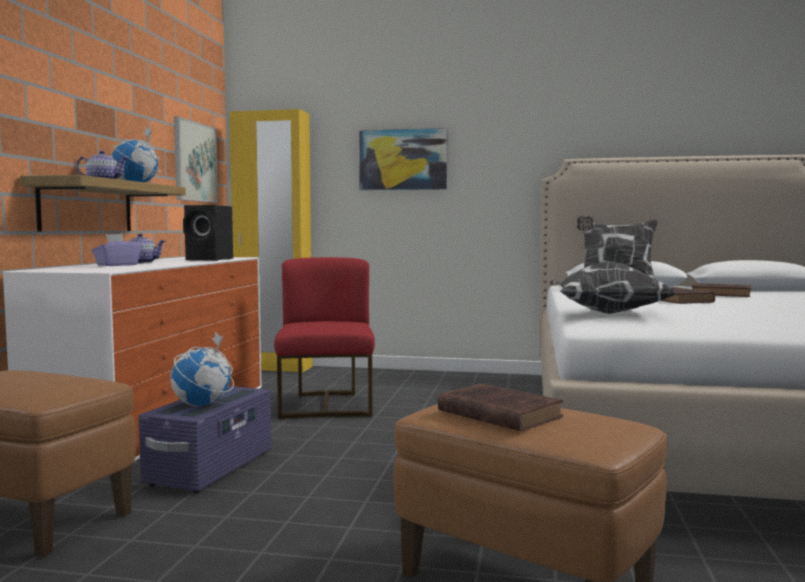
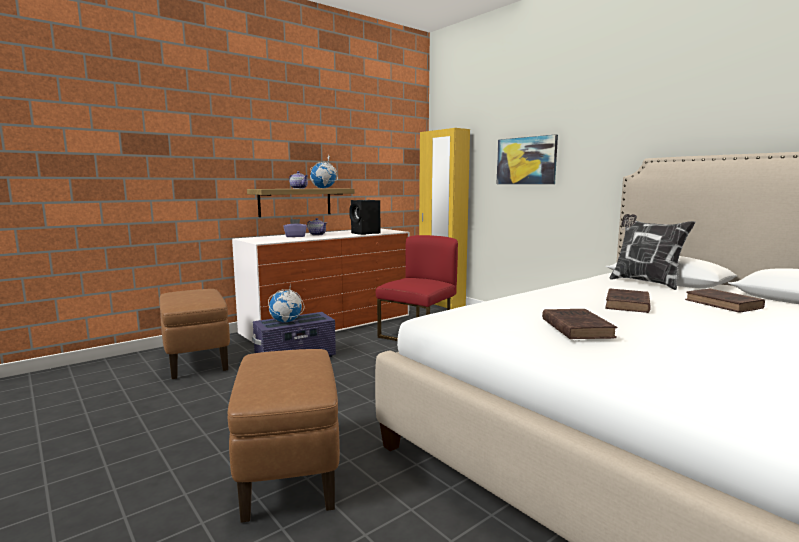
camera: 40 degrees right, 5 degrees up
(195, 162) = (393, 167): picture -> none
(496, 413) = (276, 363): brown book -> brown book (576, 328)
(606, 313) = (495, 308): pillow -> none

